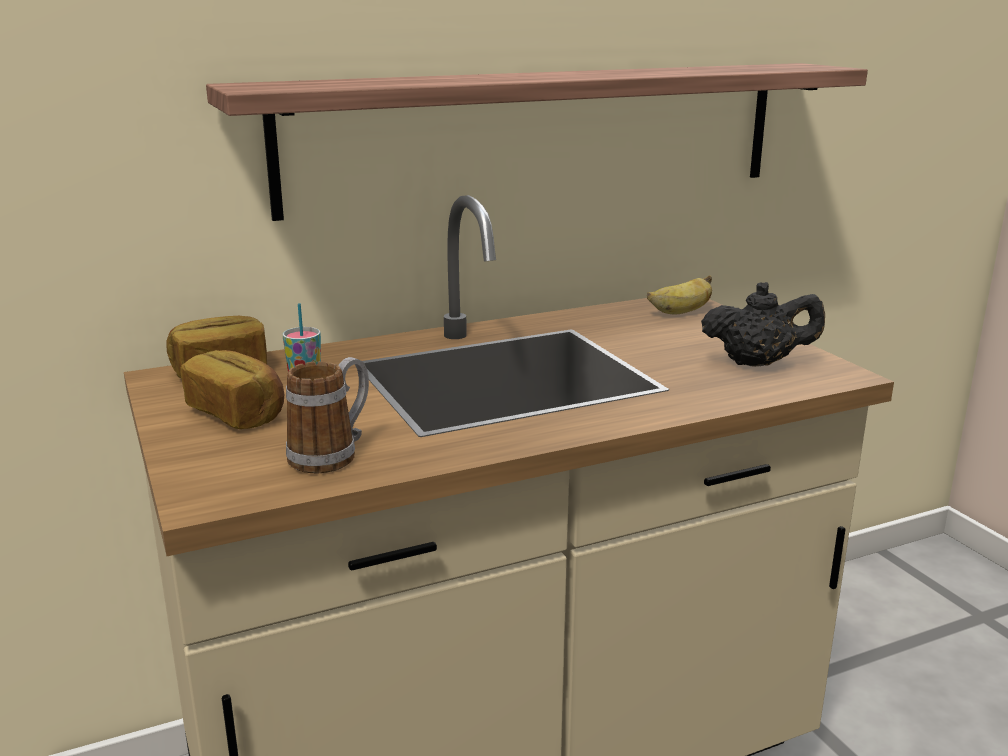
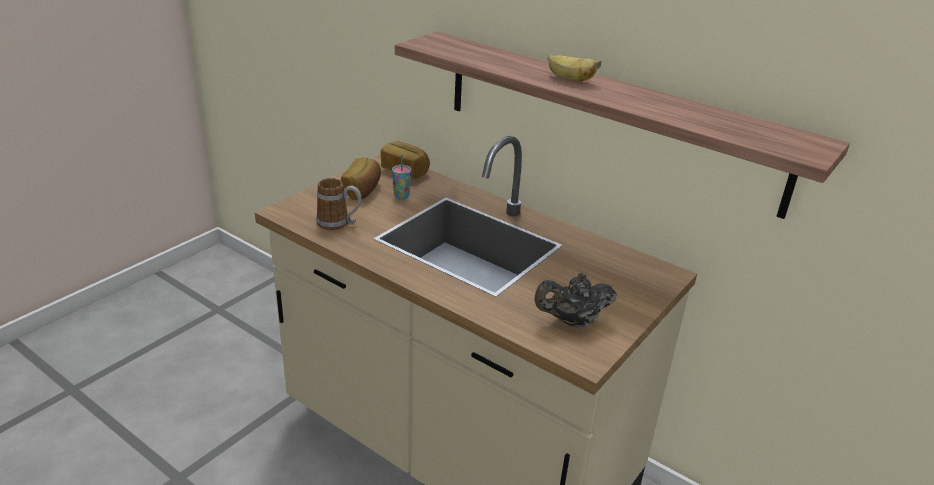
camera: 60 degrees right, 10 degrees up
(681, 312) = (640, 276): banana -> banana (569, 79)
(758, 363) = (572, 321): black teapot -> black teapot turned 105 degrees clockwise

